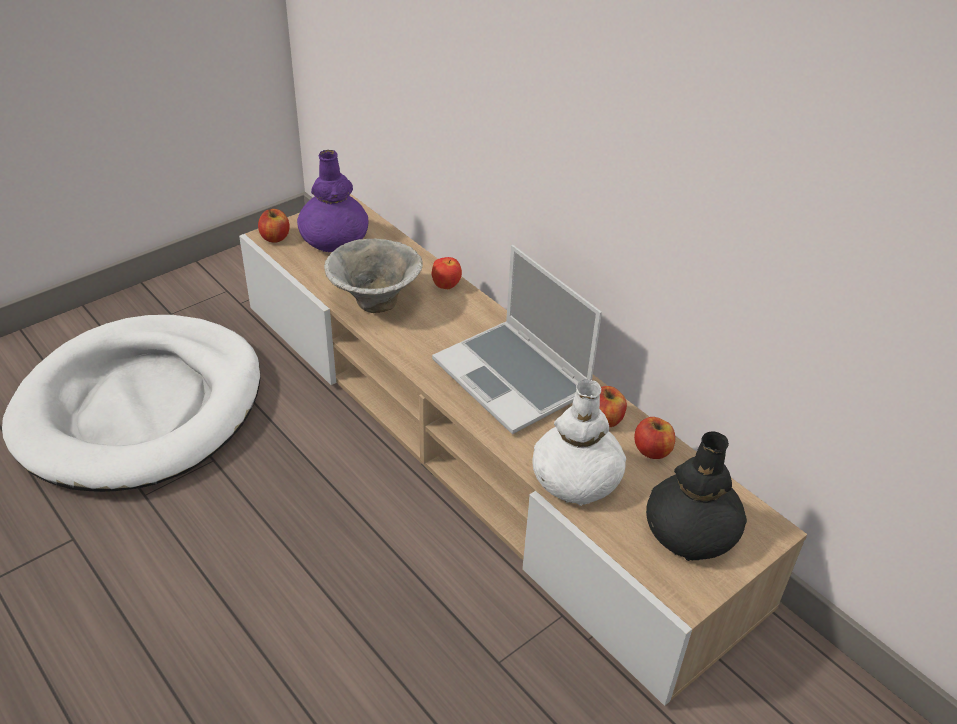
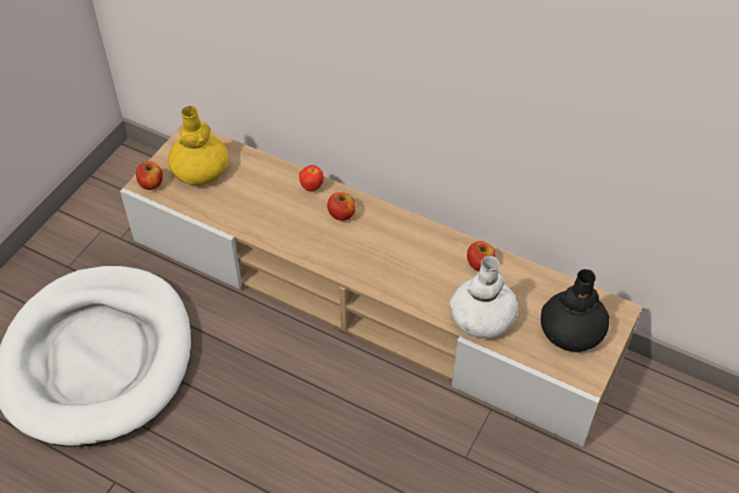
camera: 20 degrees left, 10 degrees up
(334, 239) = (200, 170): purple vase -> yellow vase
(374, 303) = (265, 220): bowl -> none
(514, 378) = (402, 252): laptop -> none
(652, 450) = (521, 278): apple -> apple (341, 214)

